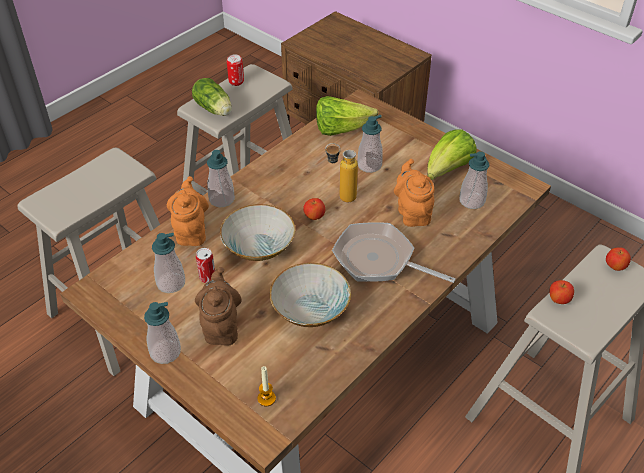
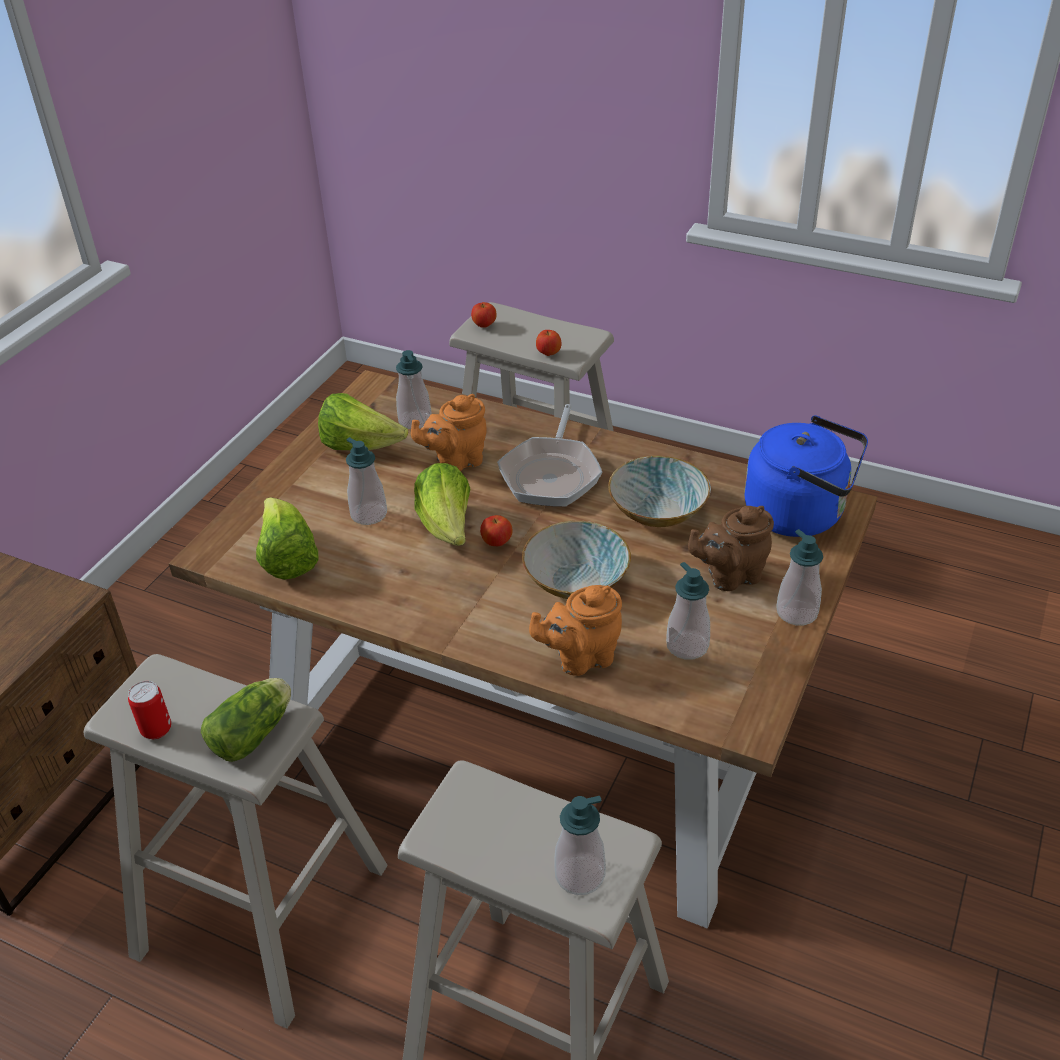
camera: 105 degrees left, 5 degrees down
(207, 277) = (657, 613): can -> none
(221, 199) = (497, 646): soap dispenser -> soap dispenser (580, 875)
(266, 398) = (800, 514): candle -> blue kettle
(340, 197) = (447, 527): bottle -> lettuce

